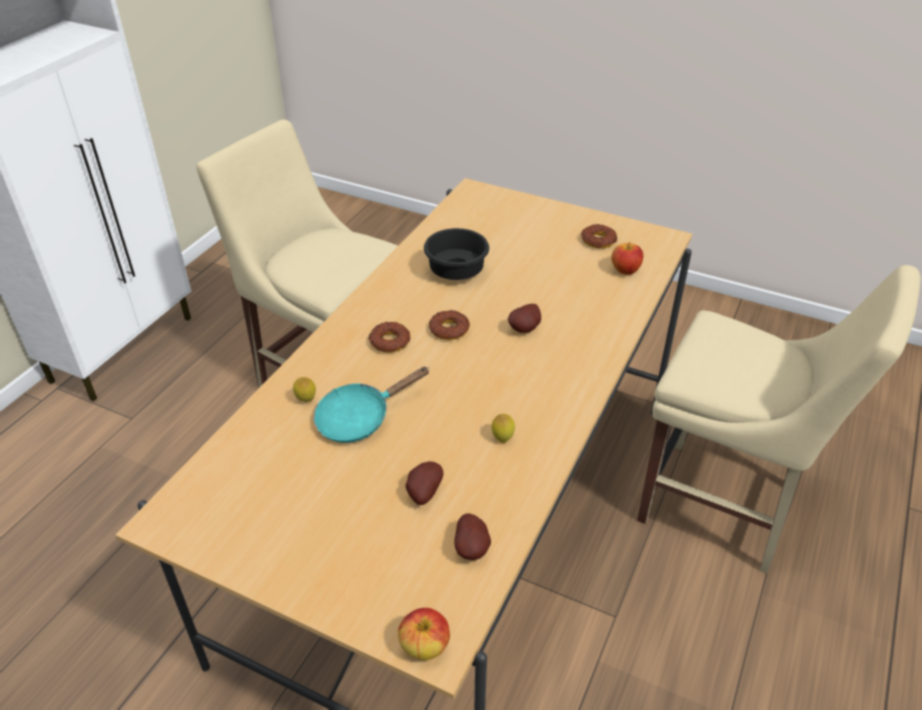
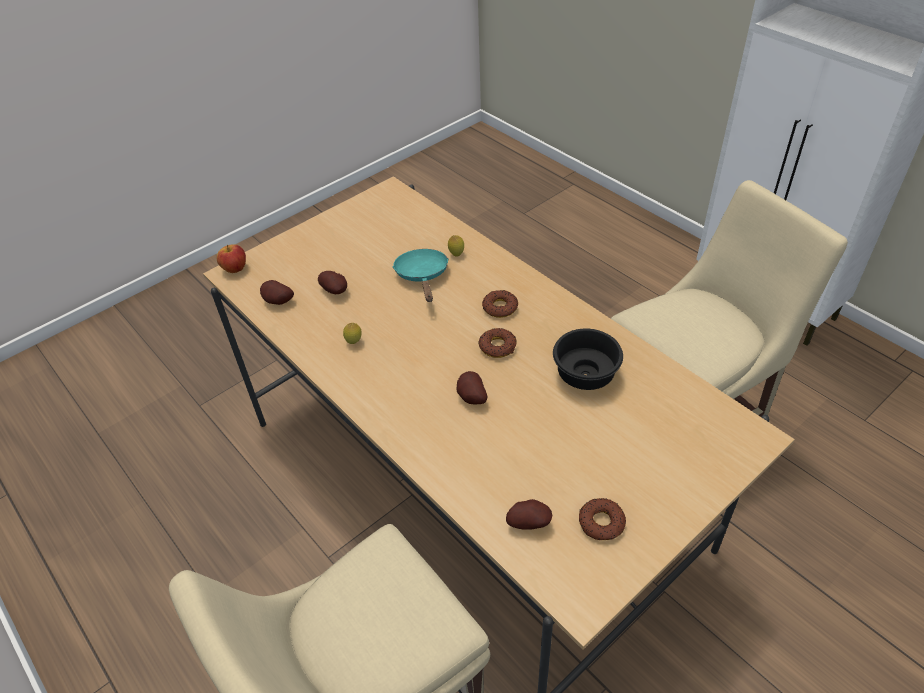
camera: 115 degrees right, 5 degrees up
(625, 270) = (529, 522): apple -> potato

